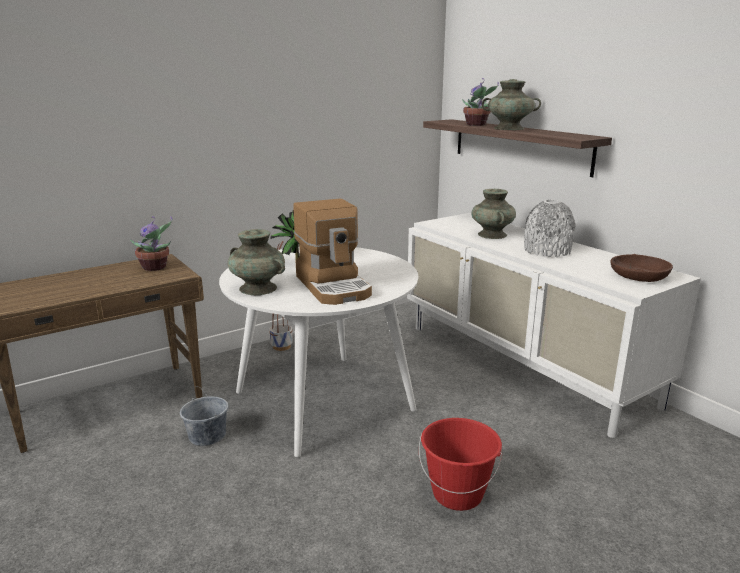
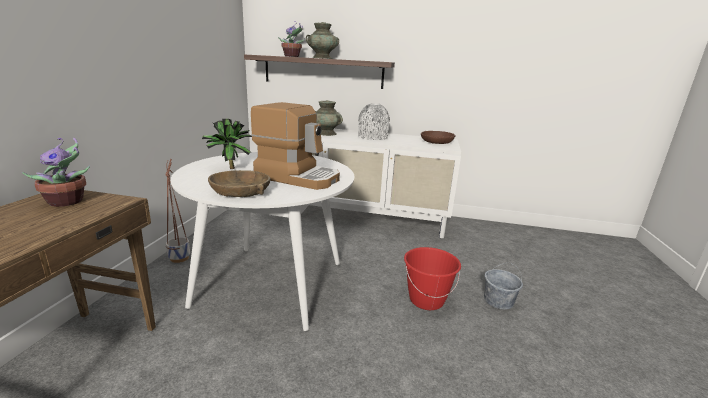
camera: 45 degrees left, 0 degrees up
(207, 436) = (207, 356): grey bucket -> grey bucket (498, 301)
(258, 288) = (241, 192): turquoise vase -> brown bowl

